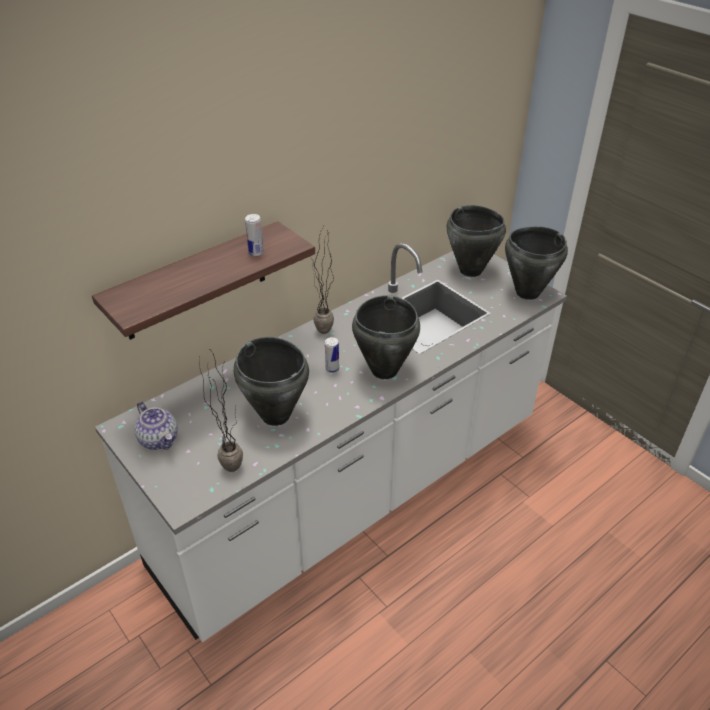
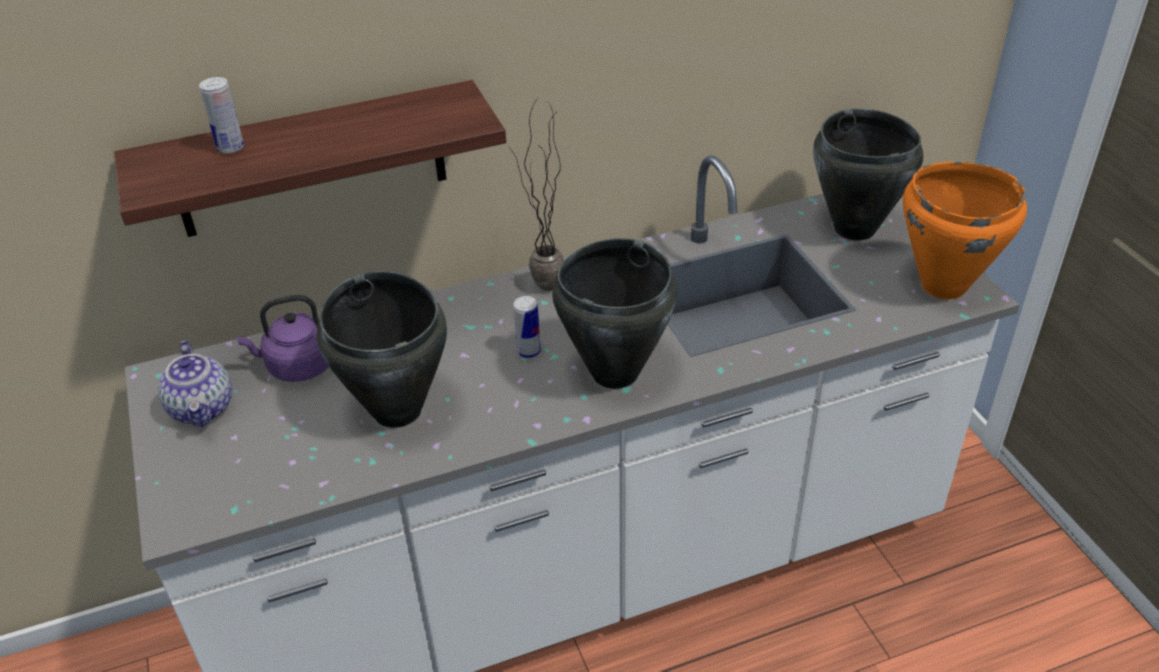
camera: 20 degrees right, 0 degrees up
(203, 404) = (297, 367): none -> purple kettle
(231, 462) = (287, 471): potted plant -> none
(256, 252) = (402, 125): can -> can (230, 148)
(527, 292) = (942, 285): black cooking pot -> orange cooking pot

